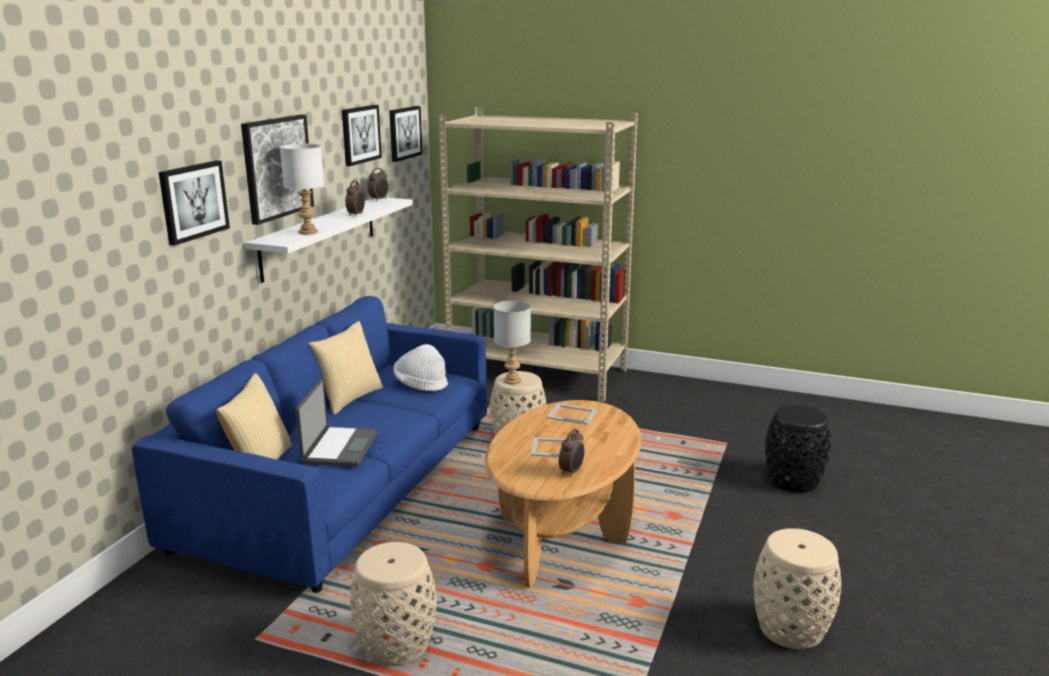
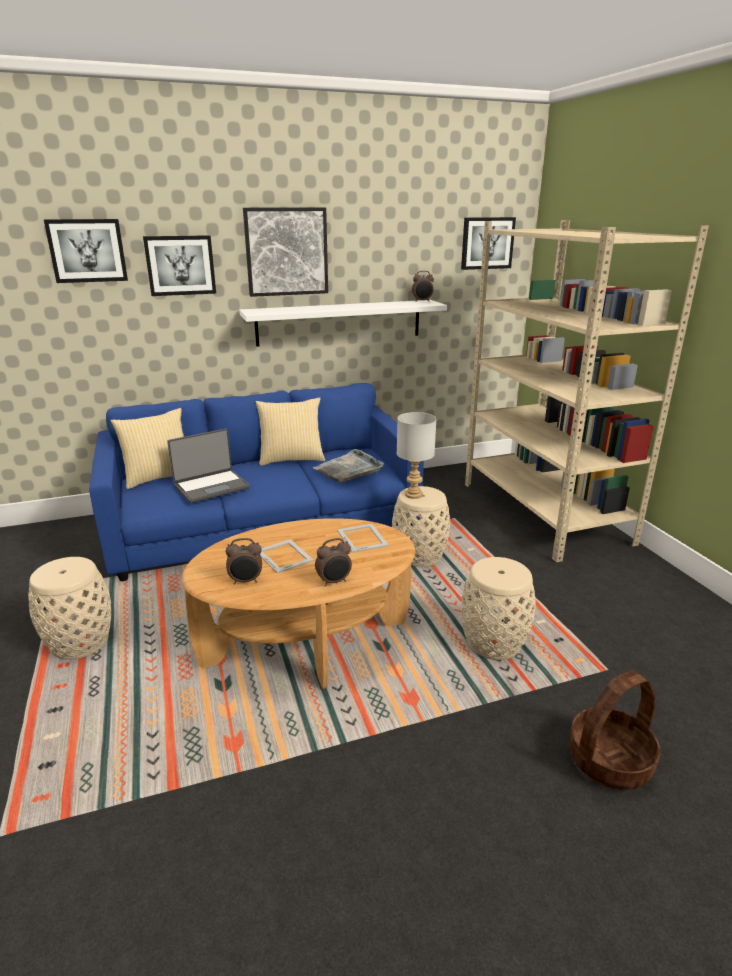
camera: 50 degrees right, 5 degrees up
(308, 232) = (292, 310): white table lamp -> none
(356, 215) = (364, 307): alarm clock -> alarm clock (334, 582)
(360, 134) = (412, 236): picture -> picture (87, 250)
(420, 384) = (349, 469): white hat -> grey tray
(791, 629) = (282, 897): beige stool -> beige stool (493, 643)
(793, 481) = (609, 760): black stool -> basket

